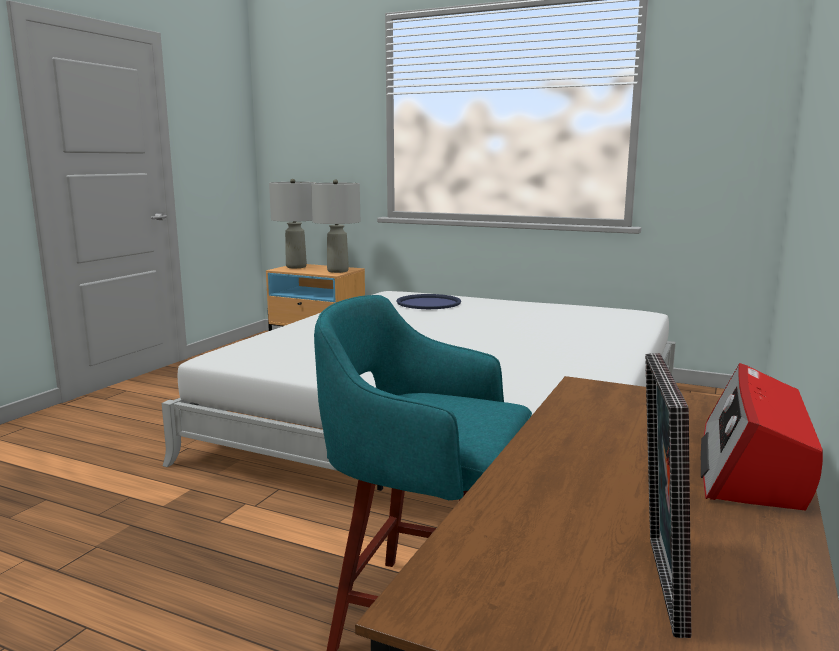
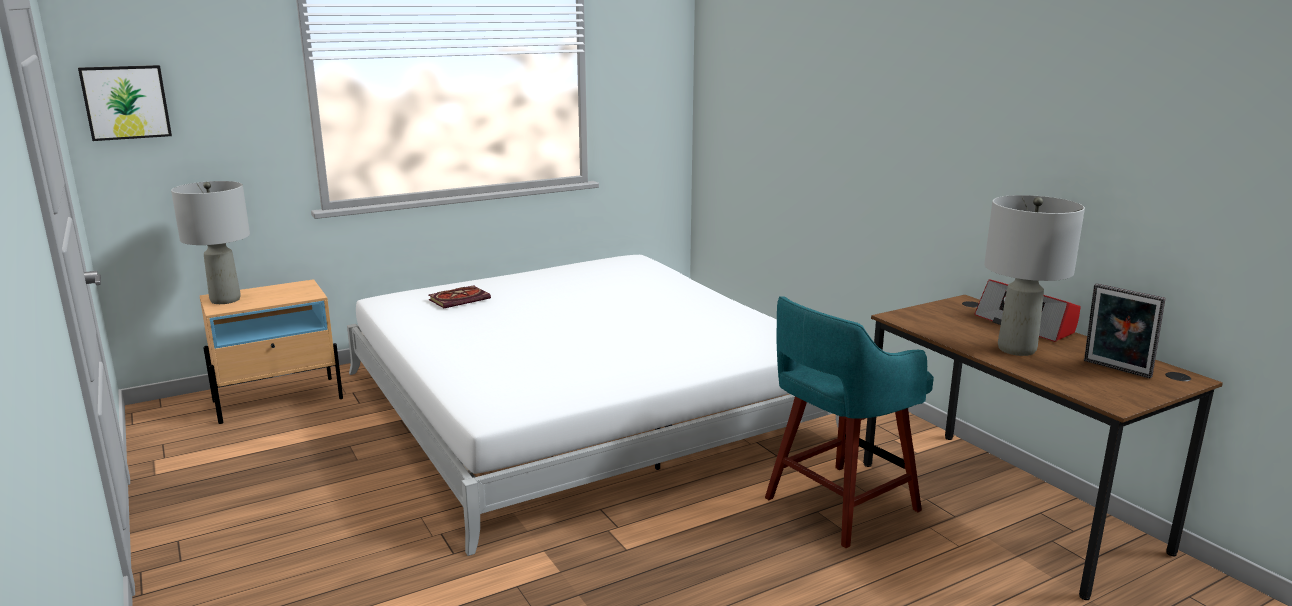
camera: 55 degrees left, 5 degrees up
(283, 125) = (126, 102): none -> picture
(337, 271) = (301, 290): grey table lamp -> grey table lamp (1015, 349)
(428, 303) = (460, 299): blue tray -> book

